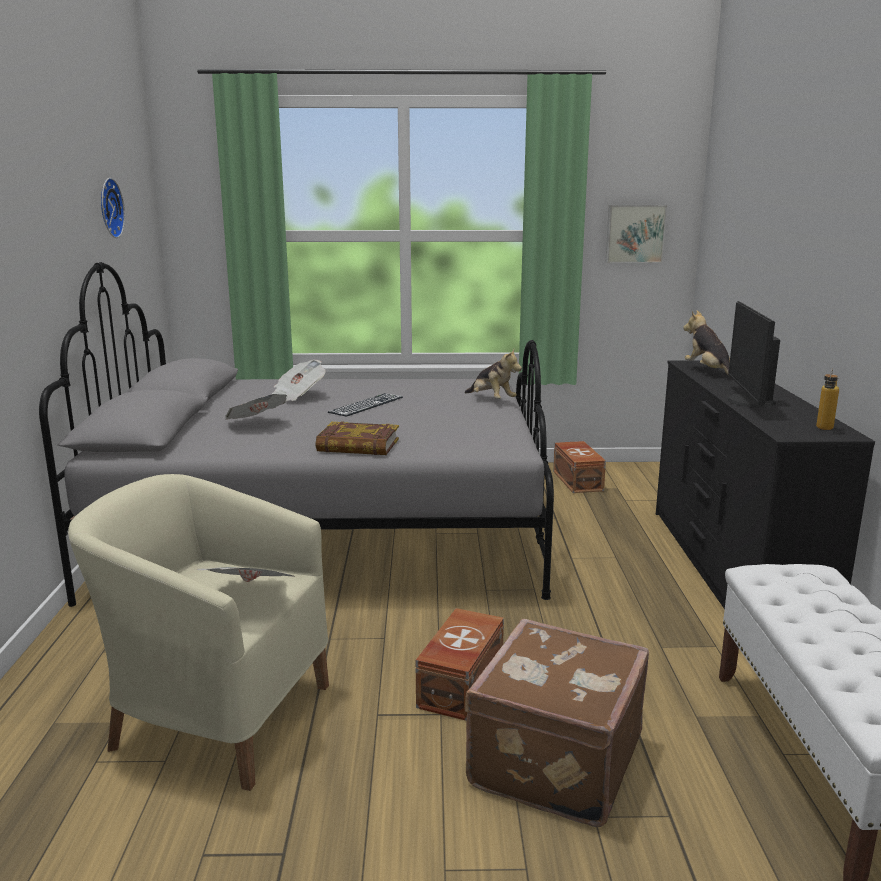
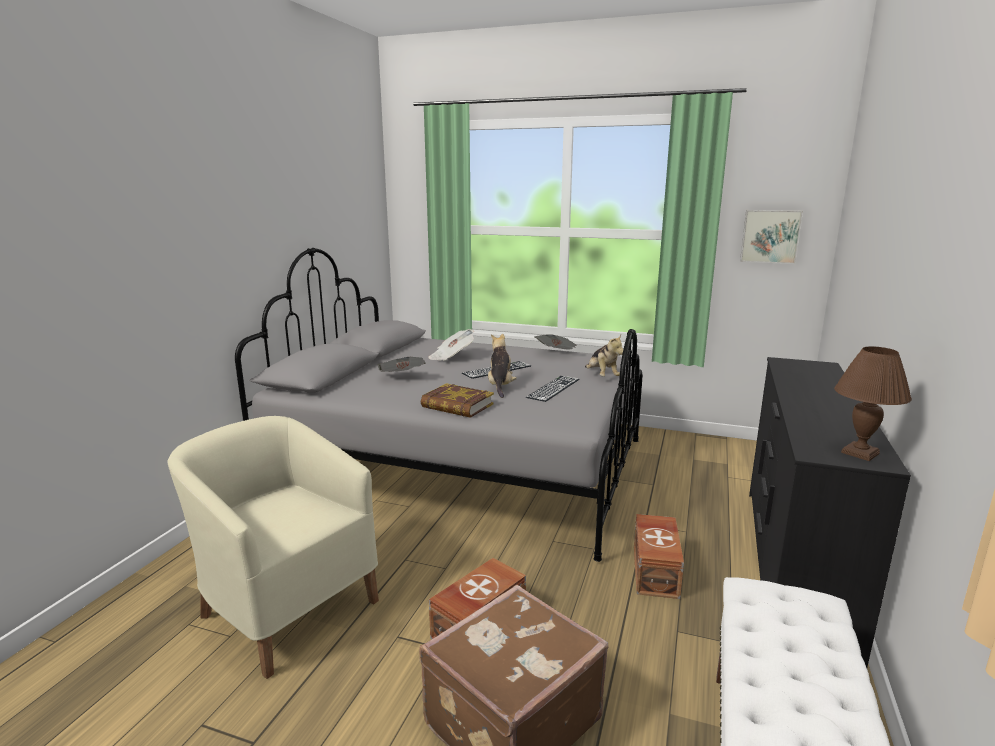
camera: 20 degrees right, 0 degrees up
(108, 208) = (329, 208): wall clock -> none
(252, 596) = (298, 523): newspaper -> newspaper (556, 354)
(450, 417) = (553, 388): none -> keyboard
(578, 480) = (694, 451): brown storage box -> brown storage box (656, 570)
(709, 372) = (797, 373): plush toy -> plush toy (500, 386)
(748, 401) = (808, 410): monitor -> none
(823, 429) = (861, 453): bottle -> brown table lamp

